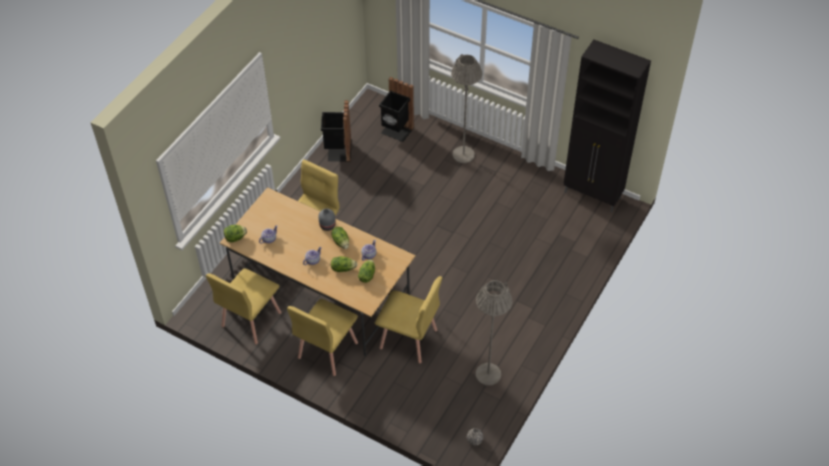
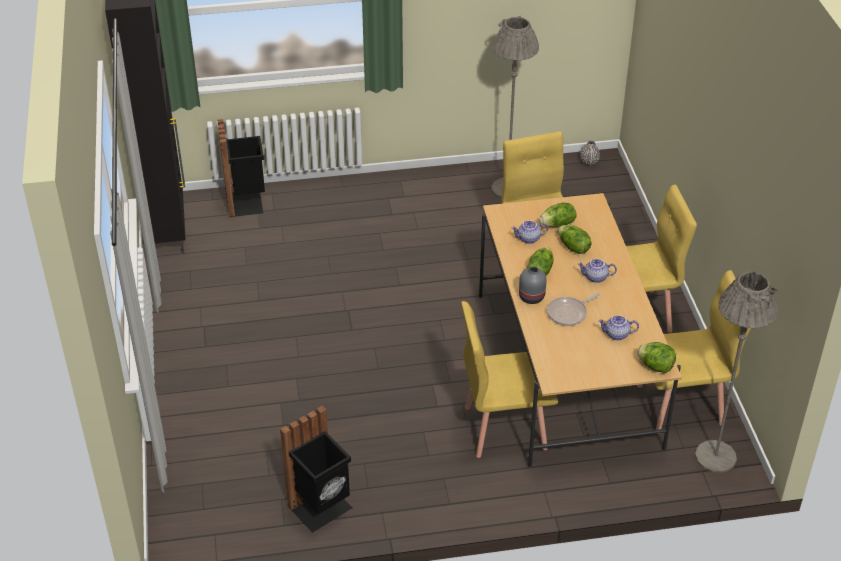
camera: 130 degrees left, 10 degrees down
(301, 232) = (569, 313): none -> frying pan
(396, 131) = (217, 468): black trash can -> black trash can (246, 202)
(463, 155) = (200, 372): grey floor lamp -> grey floor lamp (715, 456)

